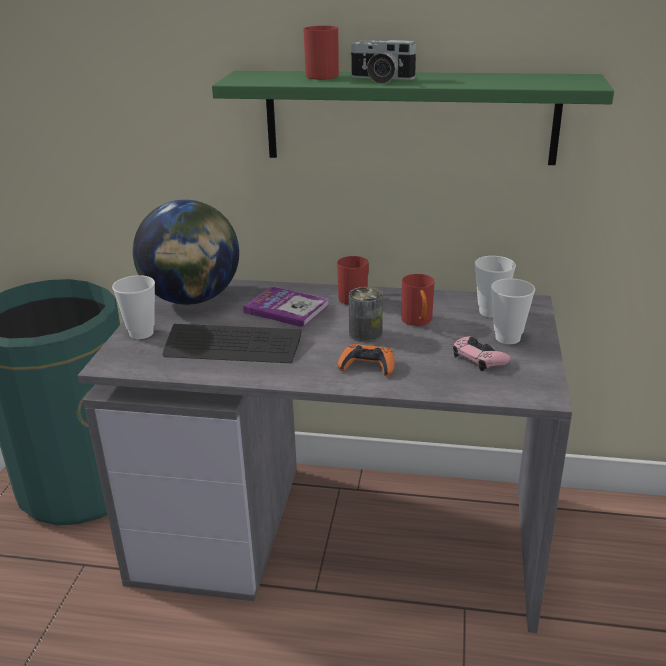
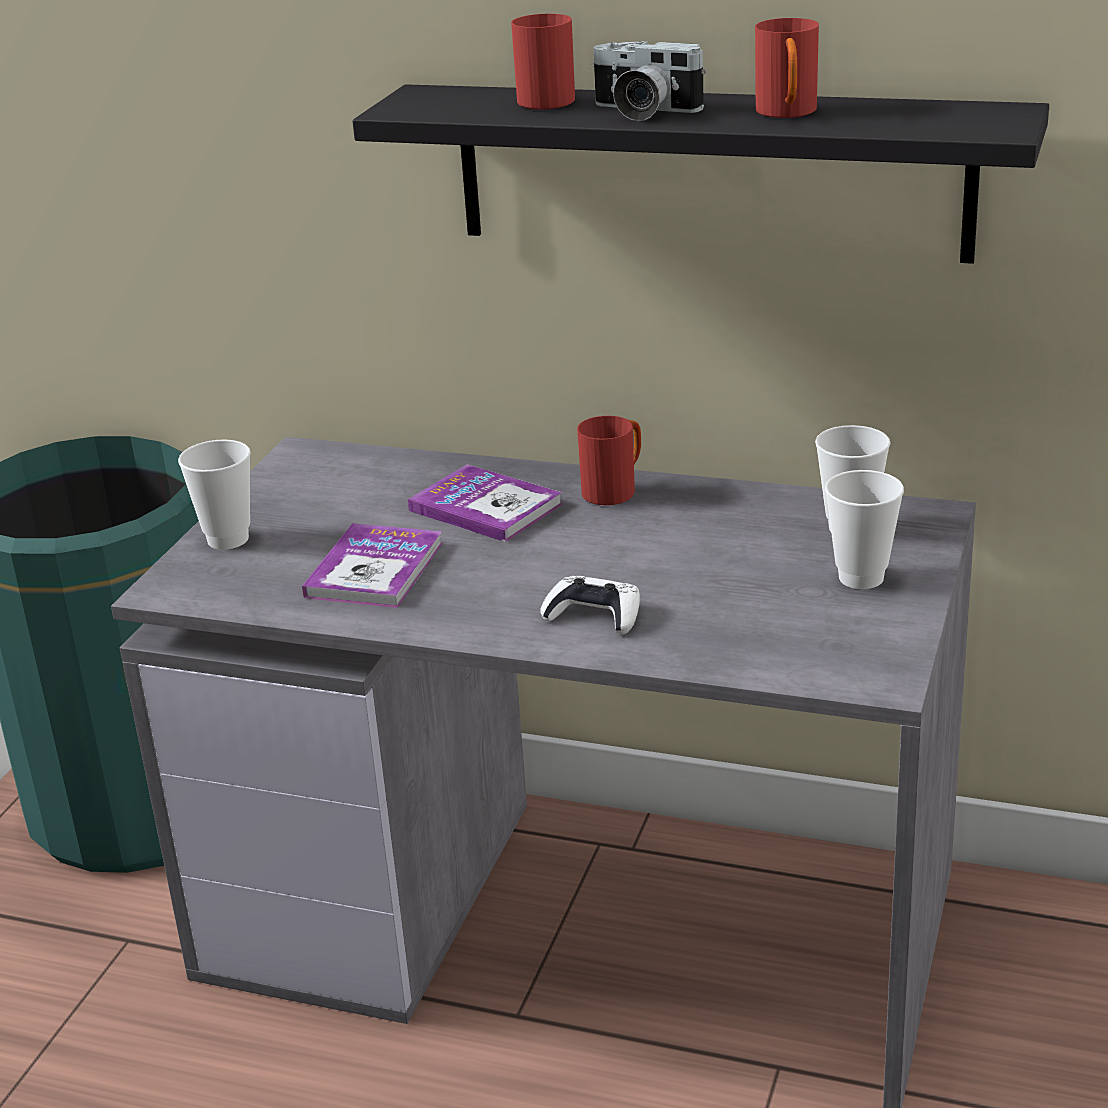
camera: 10 degrees right, 0 degrees up
(192, 299) = (327, 482): globe -> none
(232, 346) = (374, 569): keyboard -> book
(365, 334) = (609, 558): can -> none
(367, 366) = (594, 615): orange game controller -> white game controller
(409, 117) = (709, 171): green shelf -> black shelf
(418, 322) = (710, 542): red mug -> red mug (787, 114)
(479, 358) = (795, 611): pink game controller -> none

